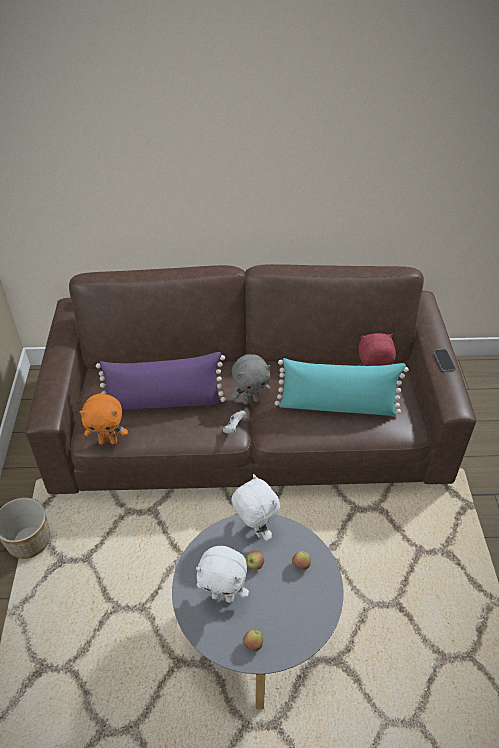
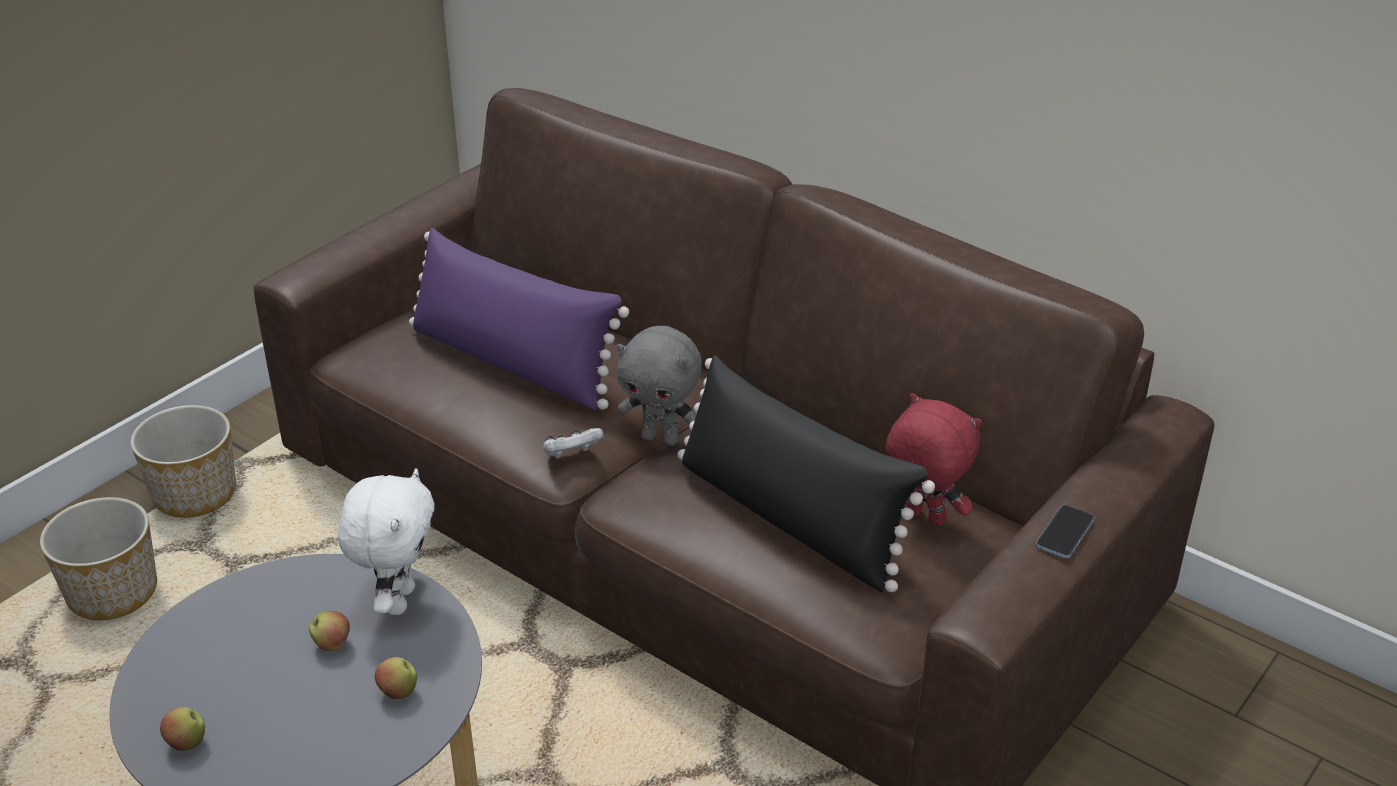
camera: 40 degrees right, 10 degrees down
(46, 609) = (112, 594): none -> planter
(108, 441) = (370, 374): orange plush toy -> none
(223, 596) = (236, 654): white plush toy -> none
(337, 406) = (790, 518): turquoise pillow -> black pillow

